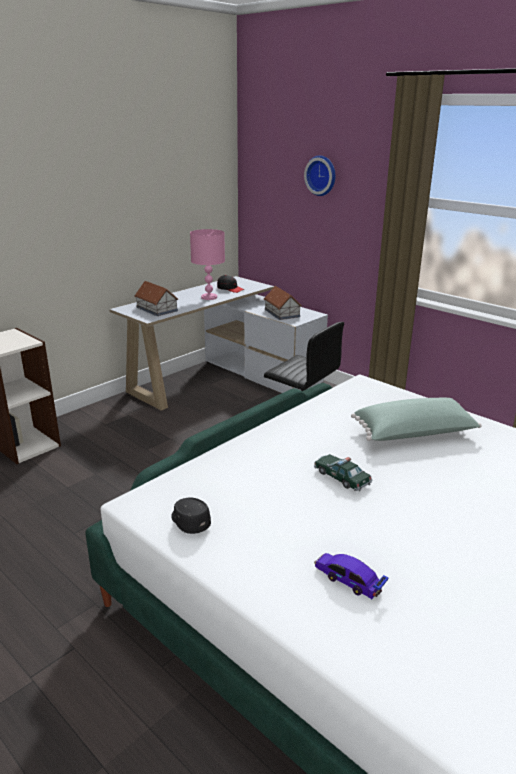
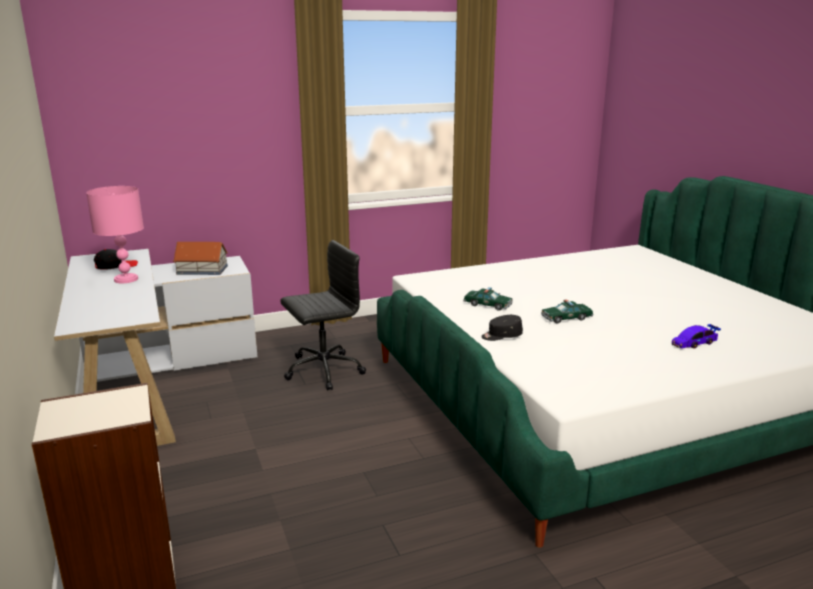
camera: 65 degrees left, 5 degrees down
(157, 309) = (115, 309): toy house -> none
(189, 522) = (607, 382): black cap -> black cap (501, 336)
(322, 175) = (198, 100): wall clock -> none
(332, 429) = (487, 305): none -> toy car
(414, 434) = (517, 284): green pillow -> none

